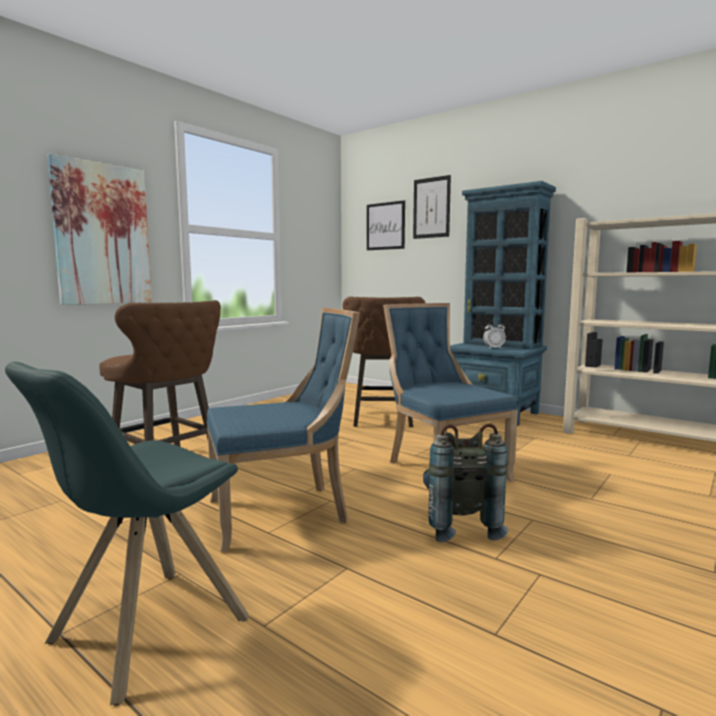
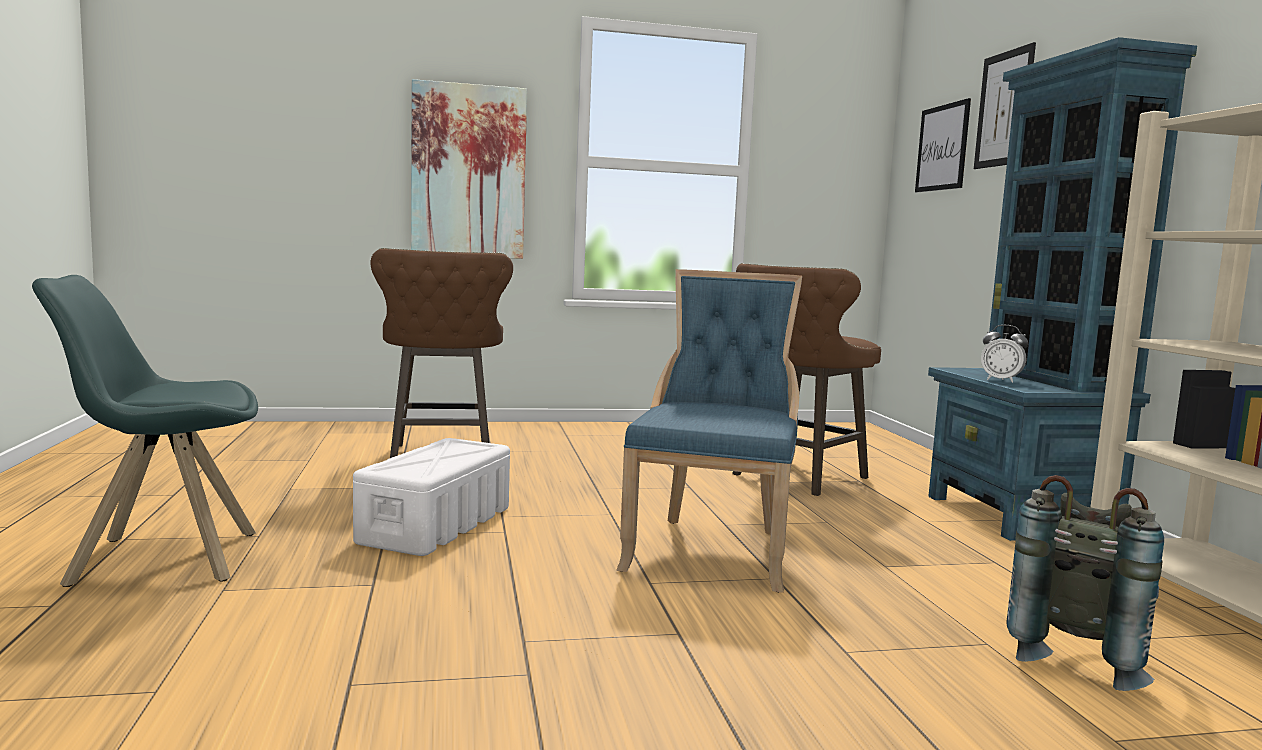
camera: 40 degrees right, 0 degrees up
(283, 513) = (435, 525): blue chair -> white storage box
(458, 525) = (570, 600): grey backpack -> grey backpack (1078, 656)

